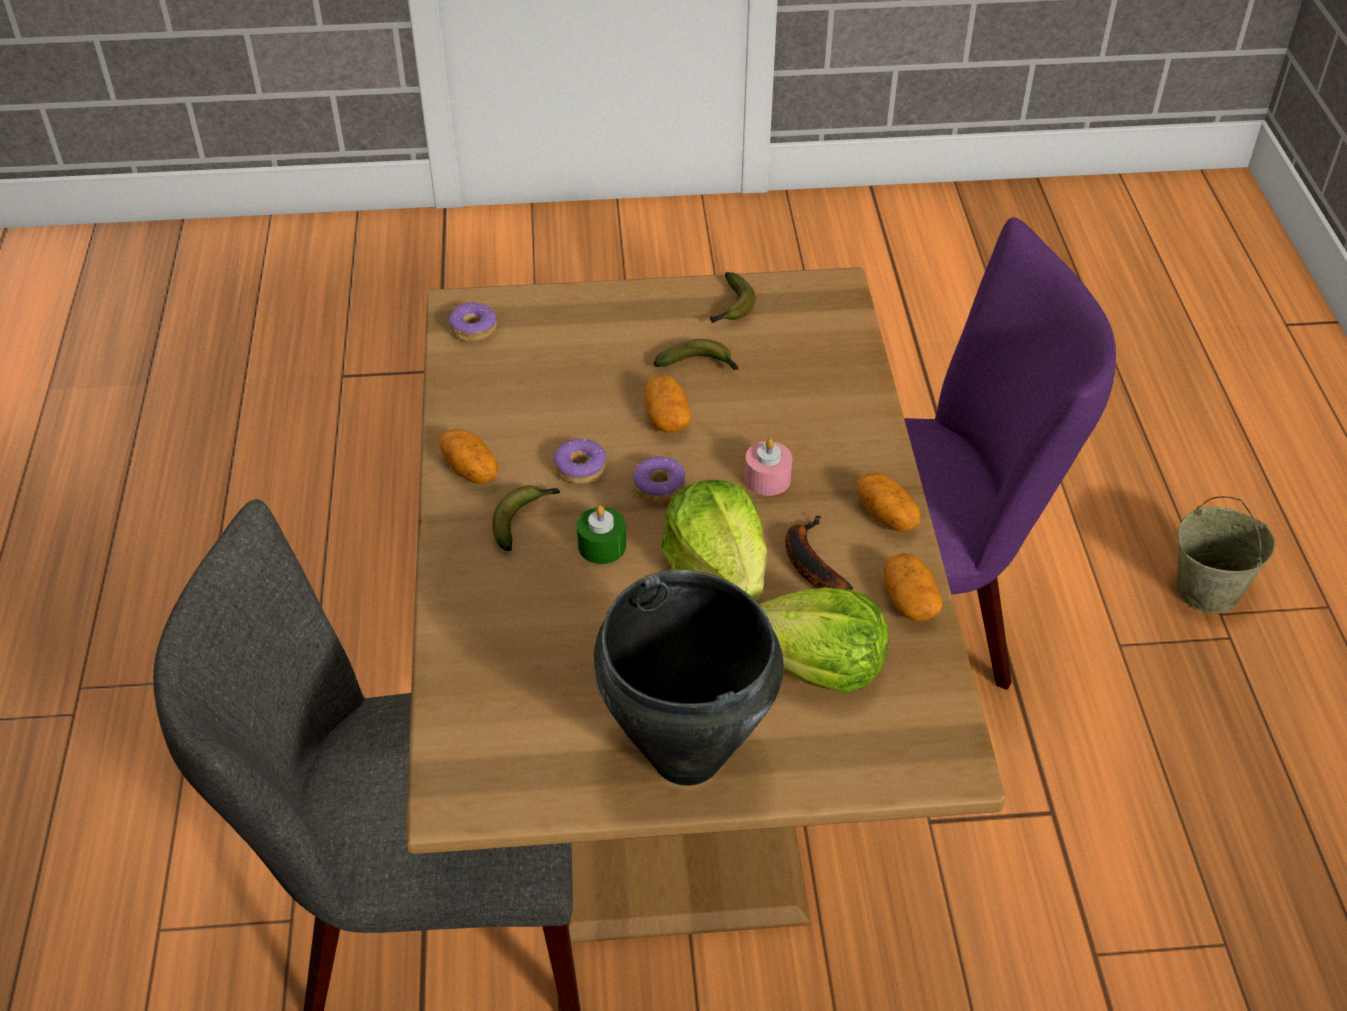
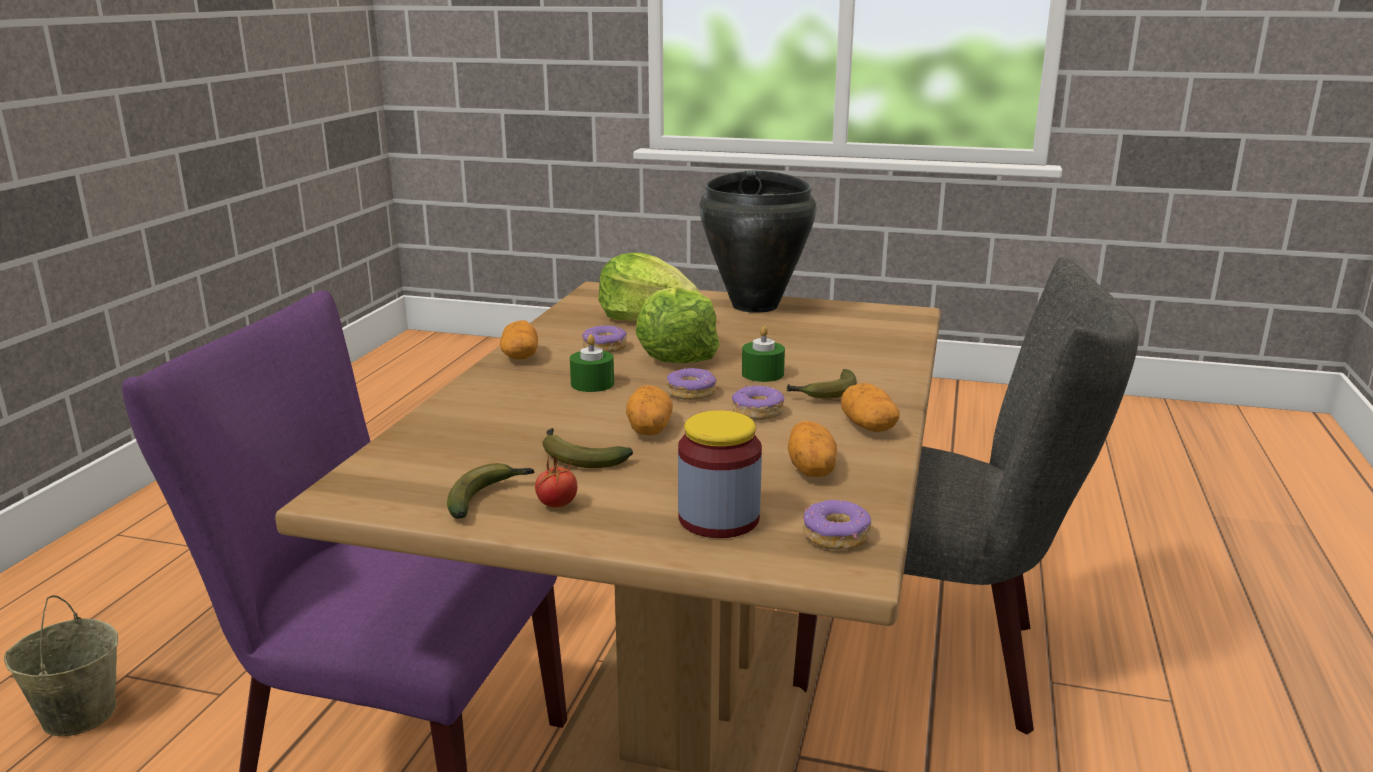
camera: 160 degrees left, 25 degrees down
(559, 326) = (718, 518): none -> jar
(679, 313) = (556, 504): none -> tomato
(767, 479) = (592, 384): pink candle -> green candle
(809, 562) = (605, 347): banana -> donut
(909, 601) = (554, 327): potato -> potato (811, 468)

